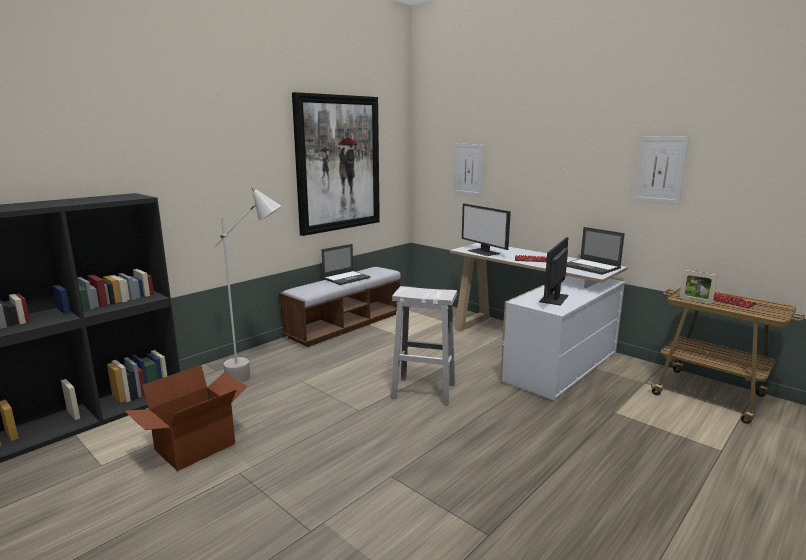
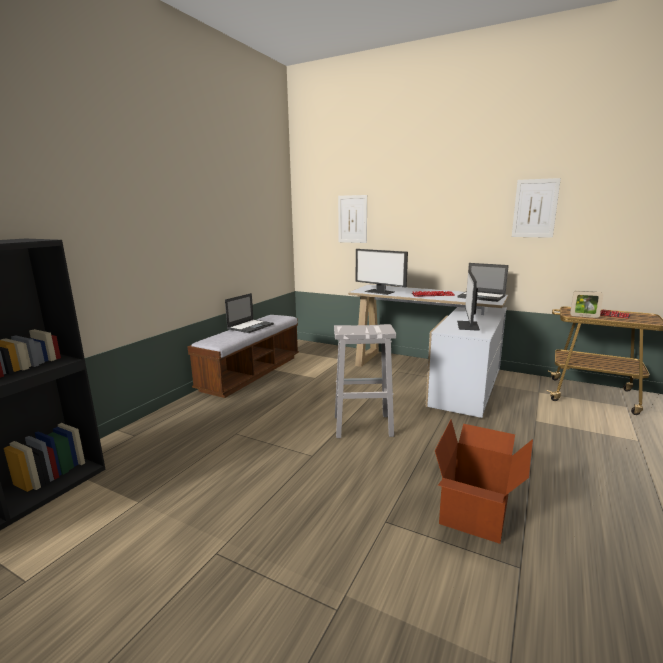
camera: 15 degrees left, 0 degrees up
(196, 447) = (147, 531): cardboard box -> cardboard box (476, 512)
(258, 378) = (186, 437): grey floor lamp -> none
(338, 163) = (234, 214): picture -> none

